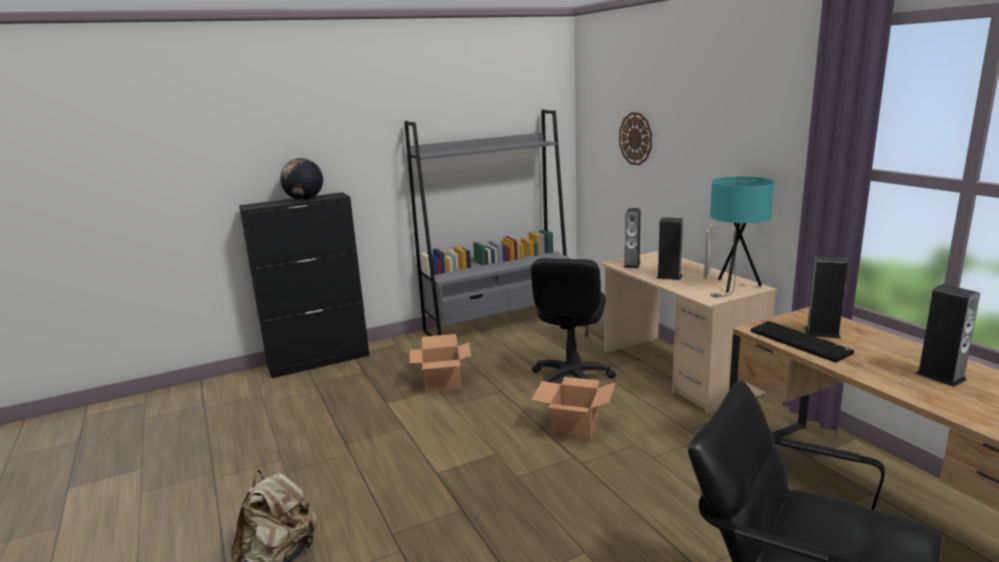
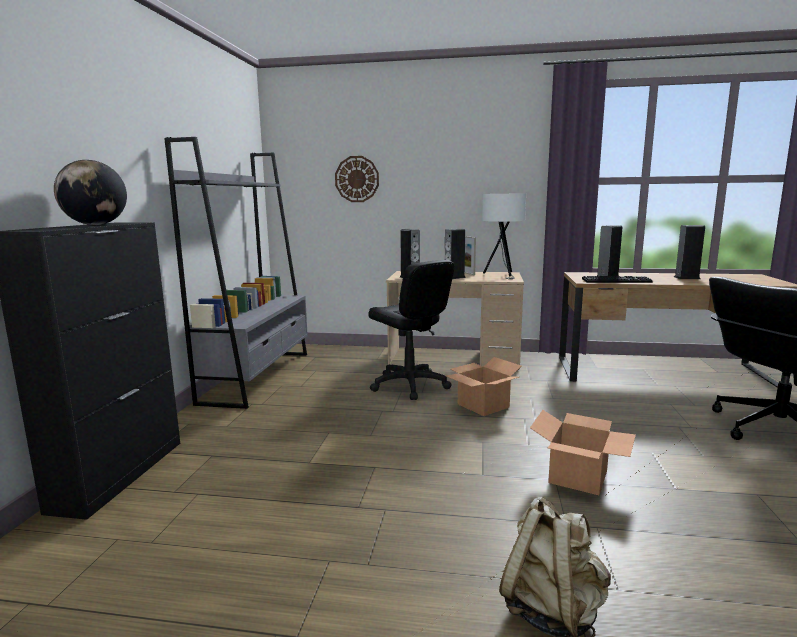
camera: 55 degrees left, 5 degrees down
(443, 382) = (320, 426): cardboard box -> cardboard box (577, 476)
(733, 287) = (502, 275): turquoise table lamp -> white table lamp

